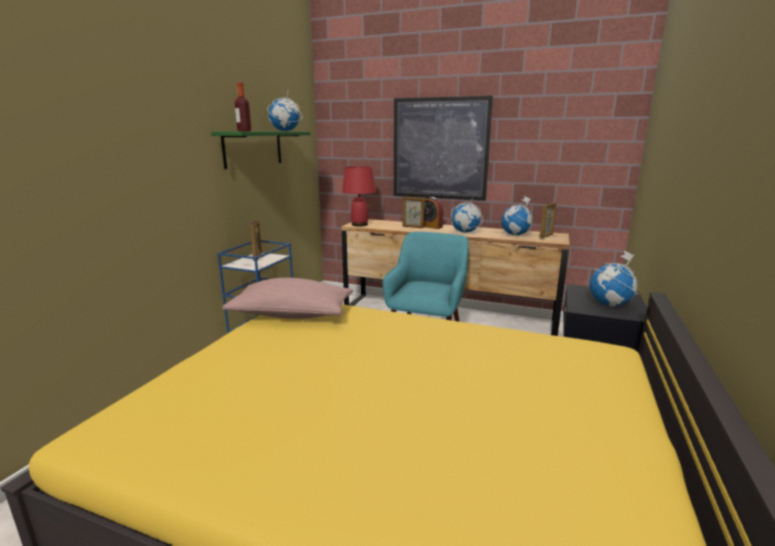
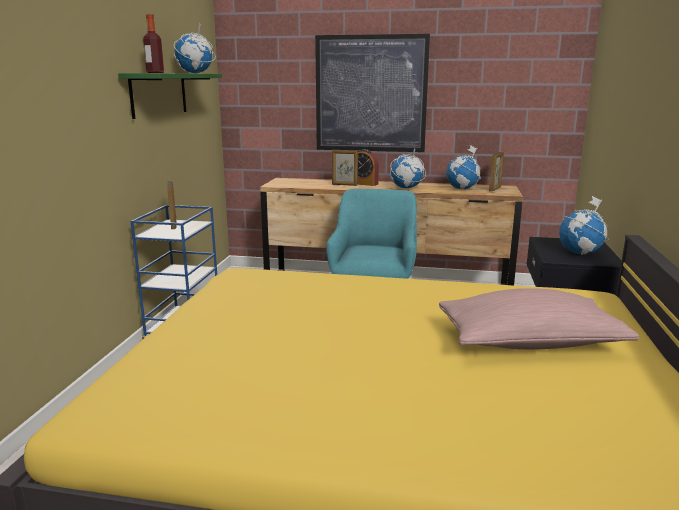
camera: 10 degrees left, 0 degrees up
(292, 314) = (244, 284): pink pillow -> pink pillow (529, 342)
(360, 224) = (281, 184): red table lamp -> none

